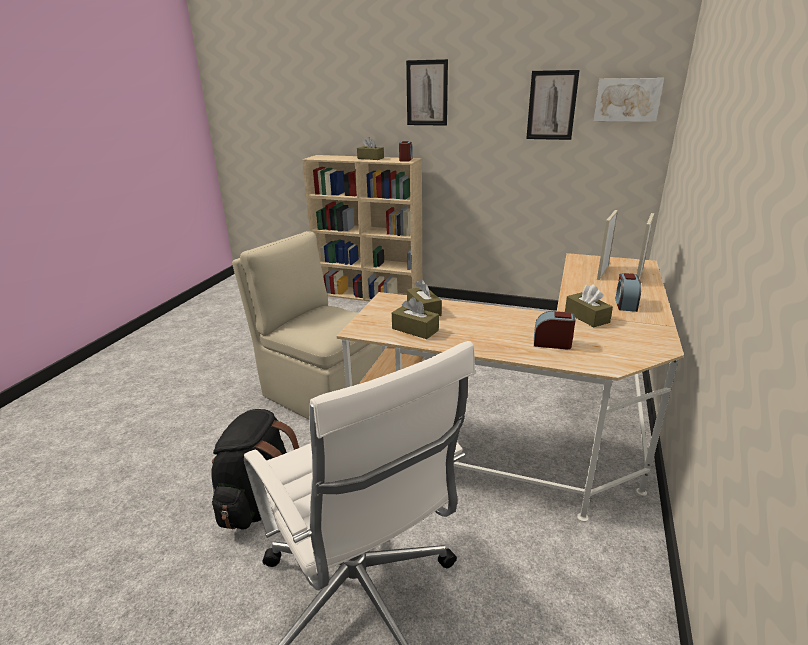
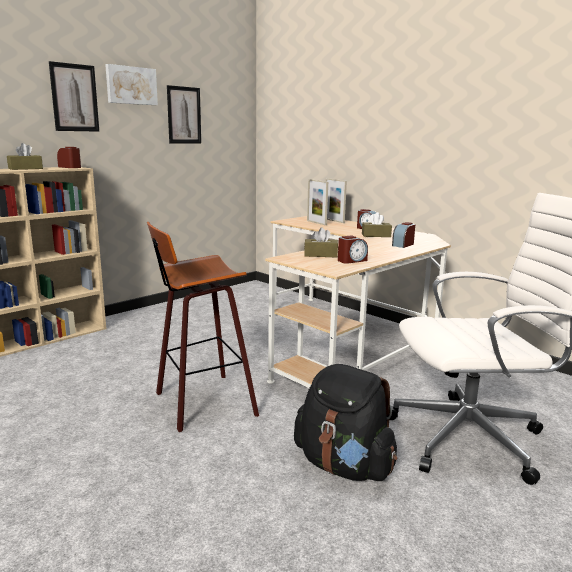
camera: 65 degrees left, 10 degrees down
(323, 393) = (201, 403): beige chair -> stool
(415, 329) = (351, 260): brown tissue box -> alarm clock
(627, 99) = (229, 113): picture -> picture (131, 85)

